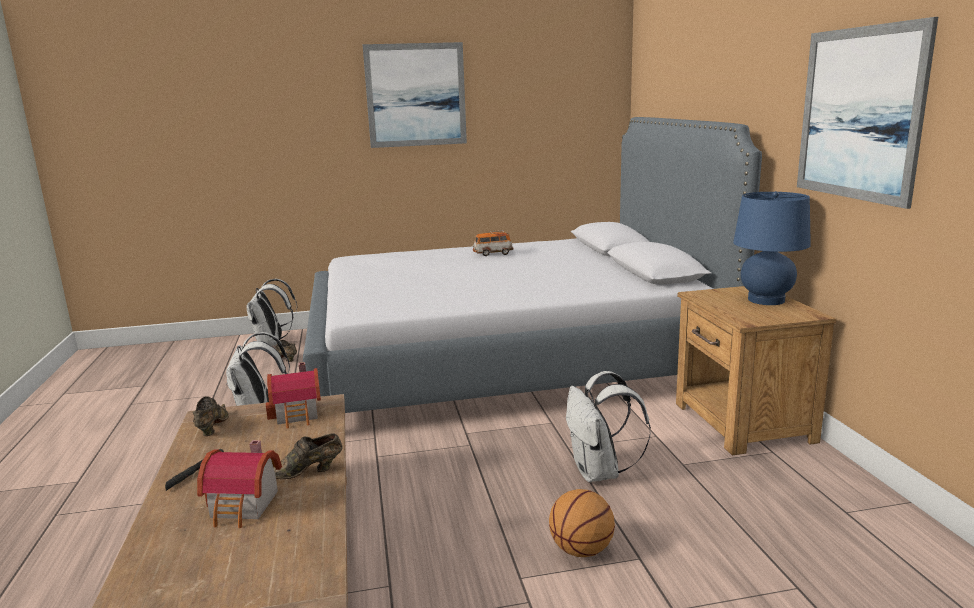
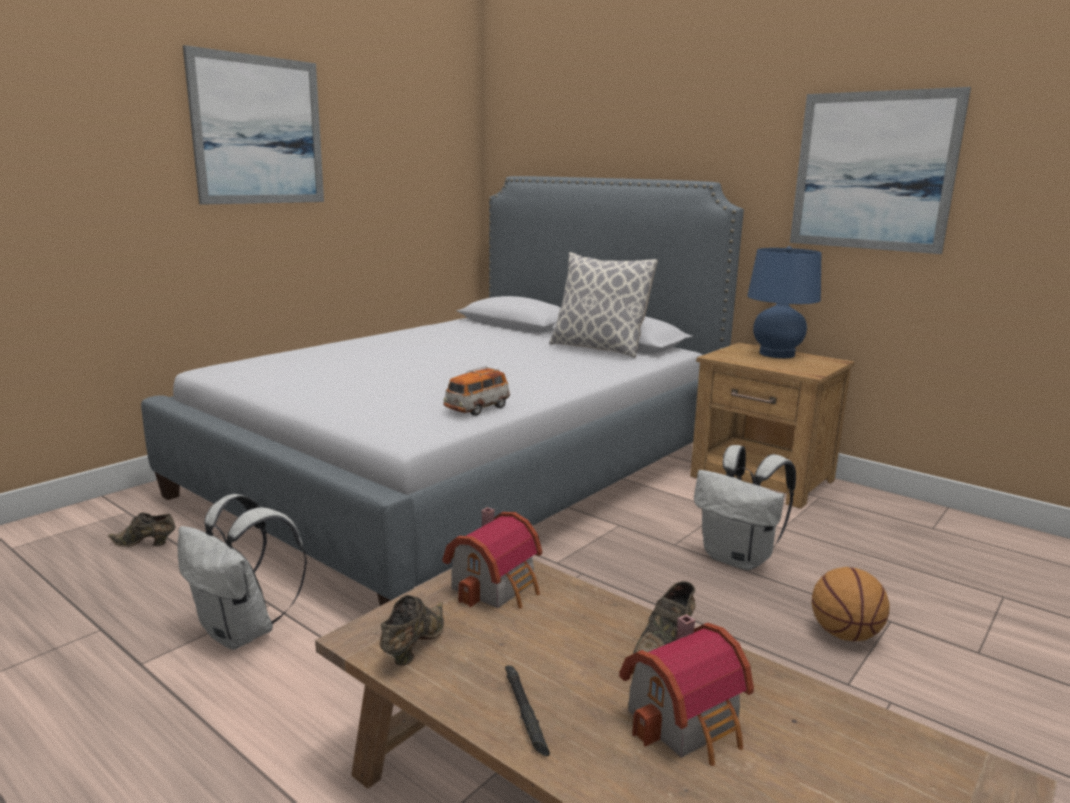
camera: 40 degrees left, 0 degrees up
(212, 427) = (413, 647): brown shoe -> brown shoe turned 60 degrees clockwise
(272, 343) = (82, 527): white backpack -> none
(493, 253) = (410, 343): toy car -> toy car (477, 409)
(621, 274) = (598, 349): none -> pillow

